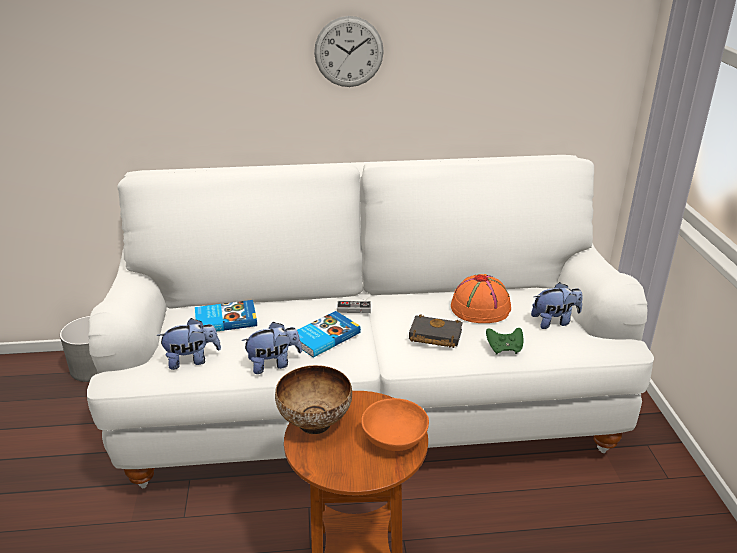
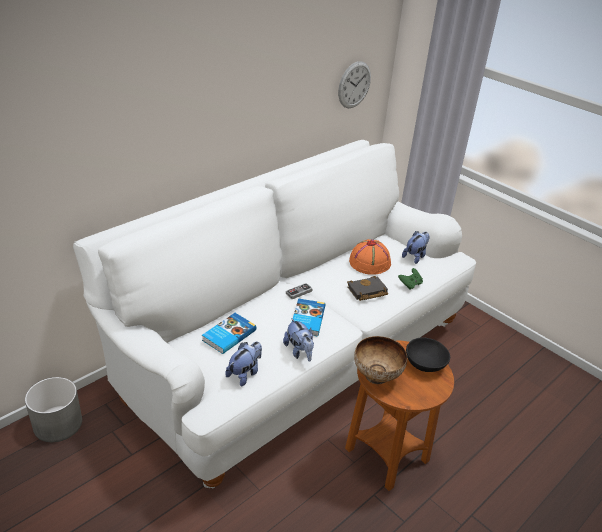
camera: 40 degrees left, 5 degrees up
(273, 364) = (299, 351): plush toy -> plush toy turned 120 degrees clockwise
(349, 52) = (233, 98): wall clock -> wall clock (354, 85)
(395, 439) = (425, 364): orange bowl -> black bowl

